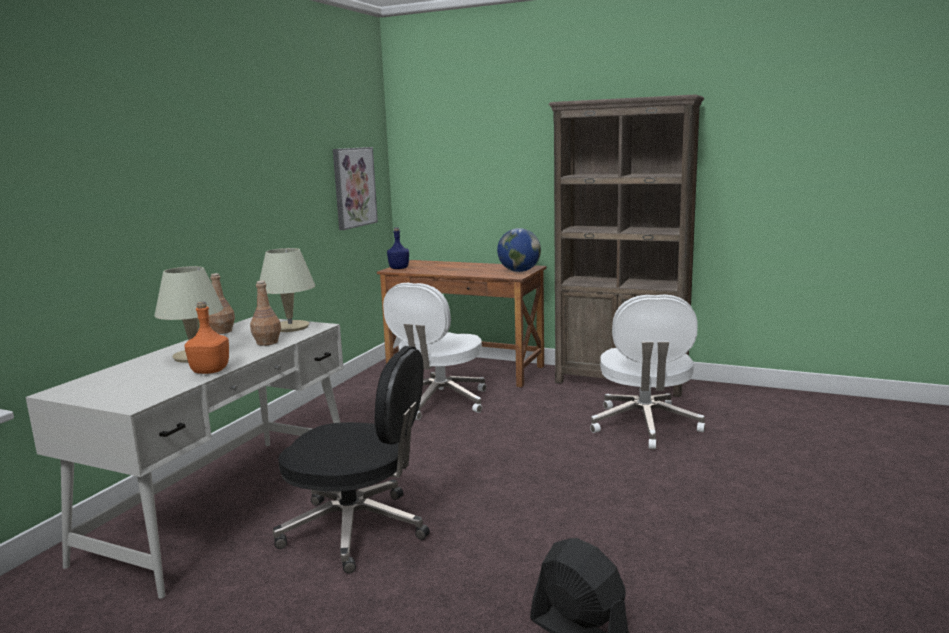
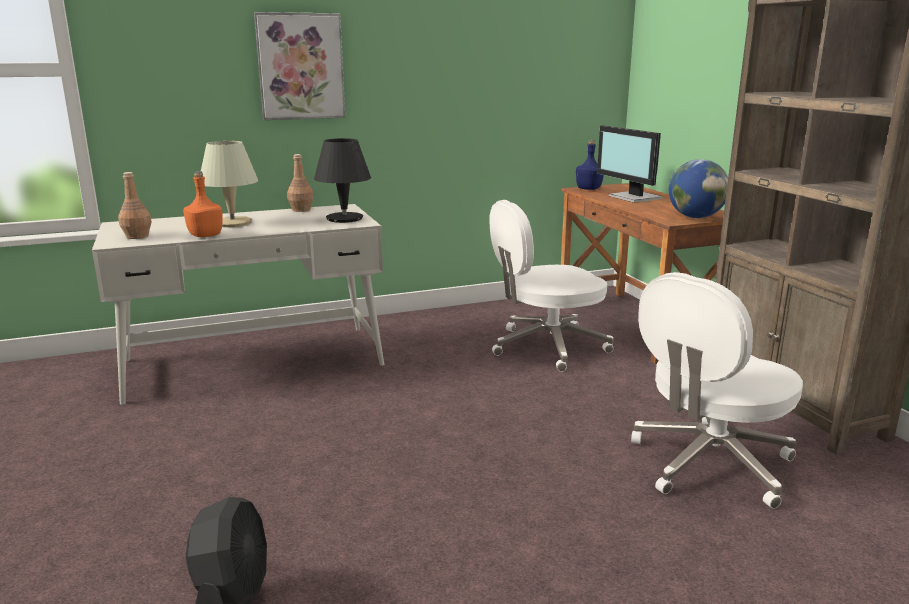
camera: 45 degrees right, 5 degrees up
(267, 342) = (295, 226): brown bottle -> brown bottle (137, 236)
(291, 327) = (345, 218): beige table lamp -> black table lamp
(354, 187) = (558, 88): picture -> picture (300, 66)
(358, 529) = (282, 422): black office chair -> none
(447, 268) = (634, 197): none -> monitor

